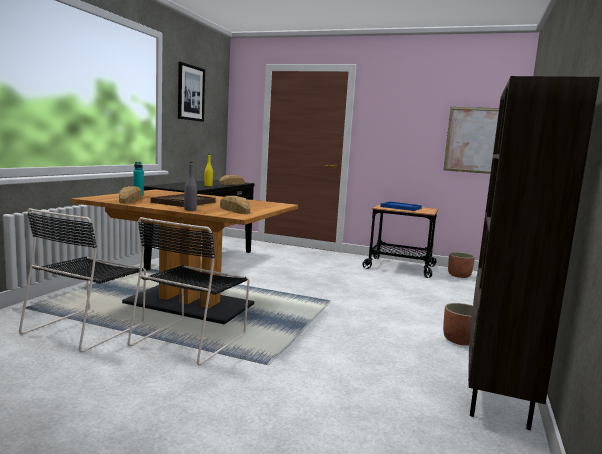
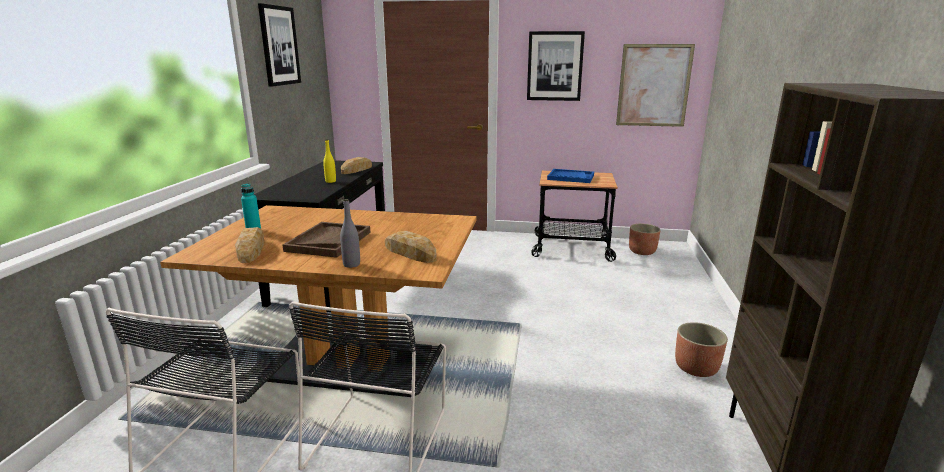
camera: 10 degrees left, 10 degrees up
(395, 122) = (555, 66): none -> picture

